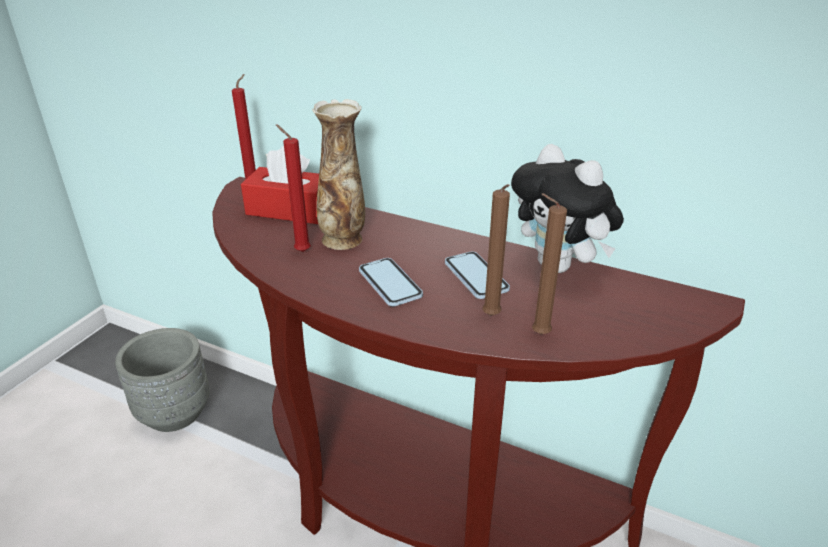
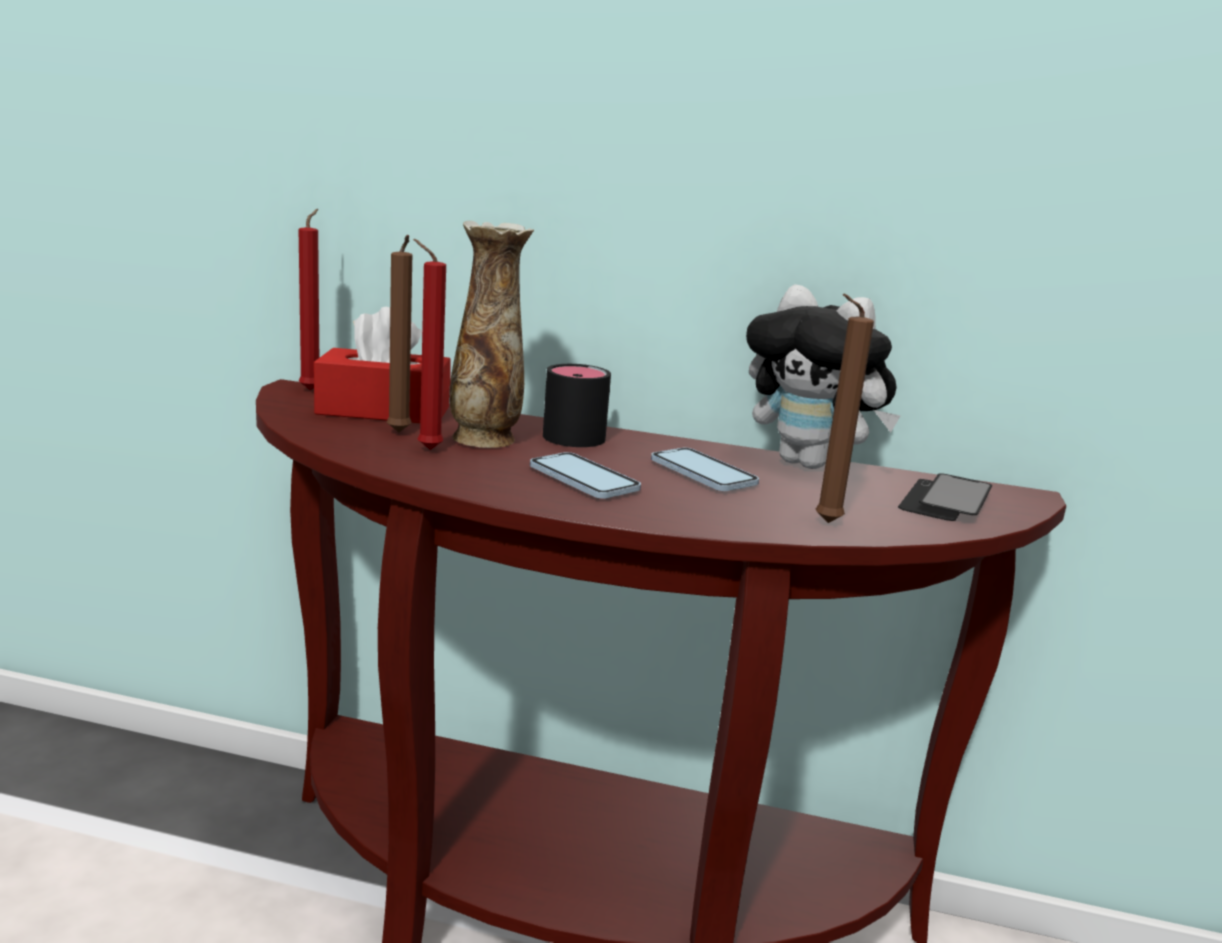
camera: 15 degrees left, 15 degrees down
(174, 412) = (106, 819): grey planter -> none
(410, 233) = (582, 434): none -> black mug
(492, 317) = (751, 509): brown candle -> brown candle (399, 433)
(643, 310) = (945, 501): none -> phone

